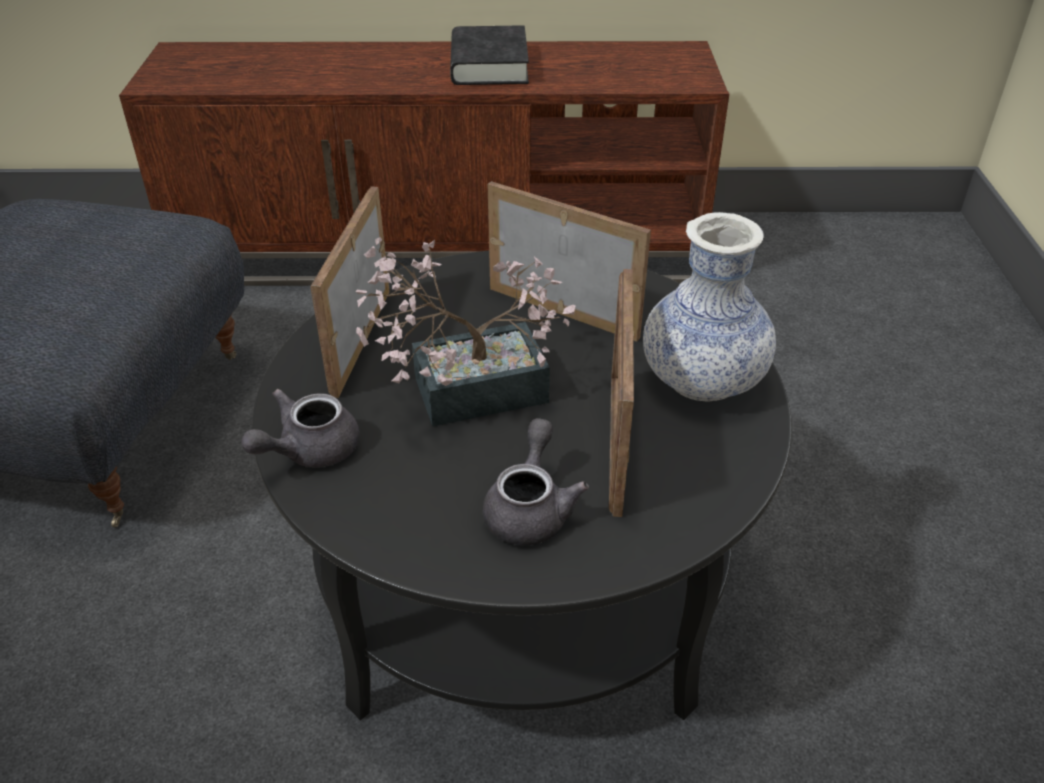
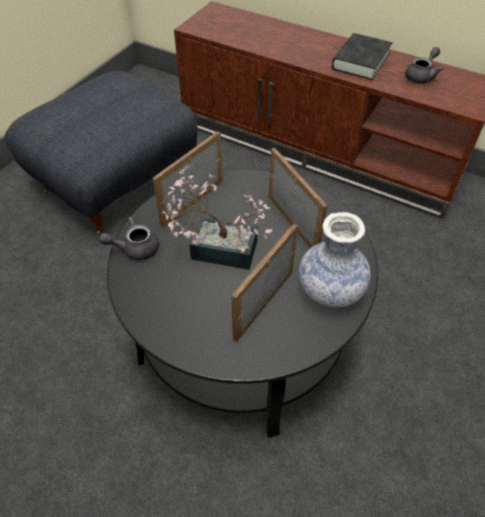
camera: 30 degrees right, 10 degrees up
(530, 508) = (201, 318): grey teapot -> grey teapot (421, 76)

